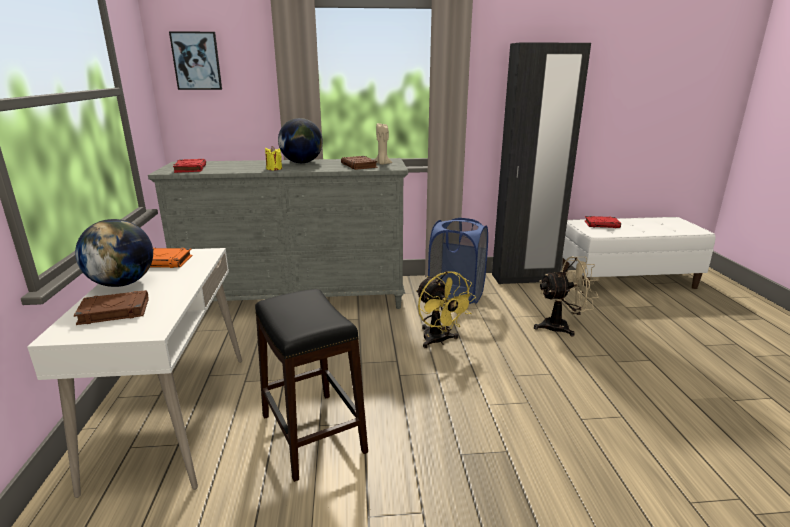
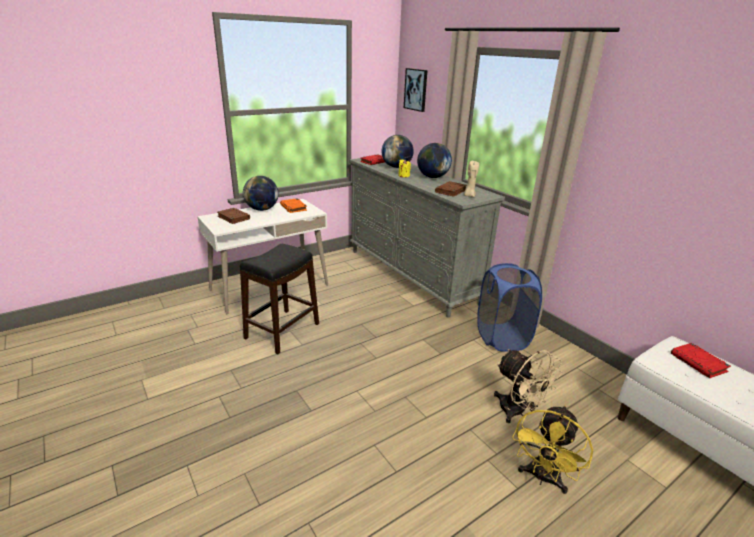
camera: 60 degrees right, 5 degrees up
(234, 166) = (396, 167): none -> globe
(439, 341) = (419, 348): yellow fan -> yellow fan (542, 478)
(524, 278) = (595, 369): black wardrobe -> none

